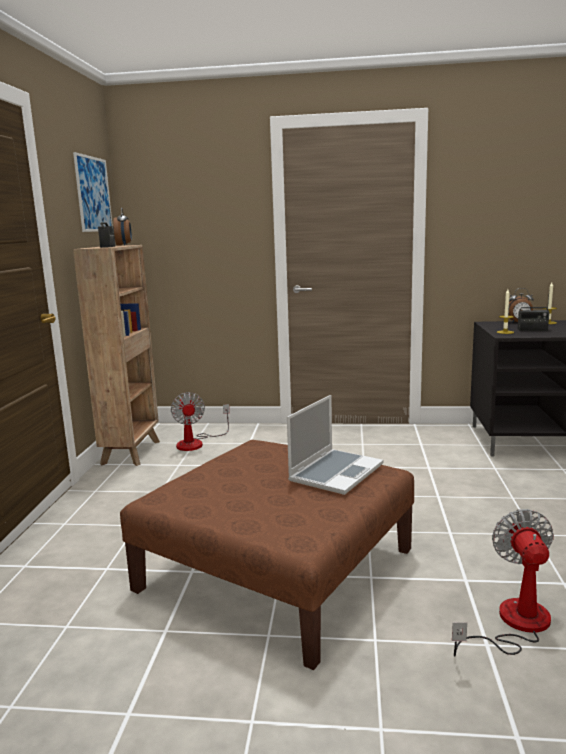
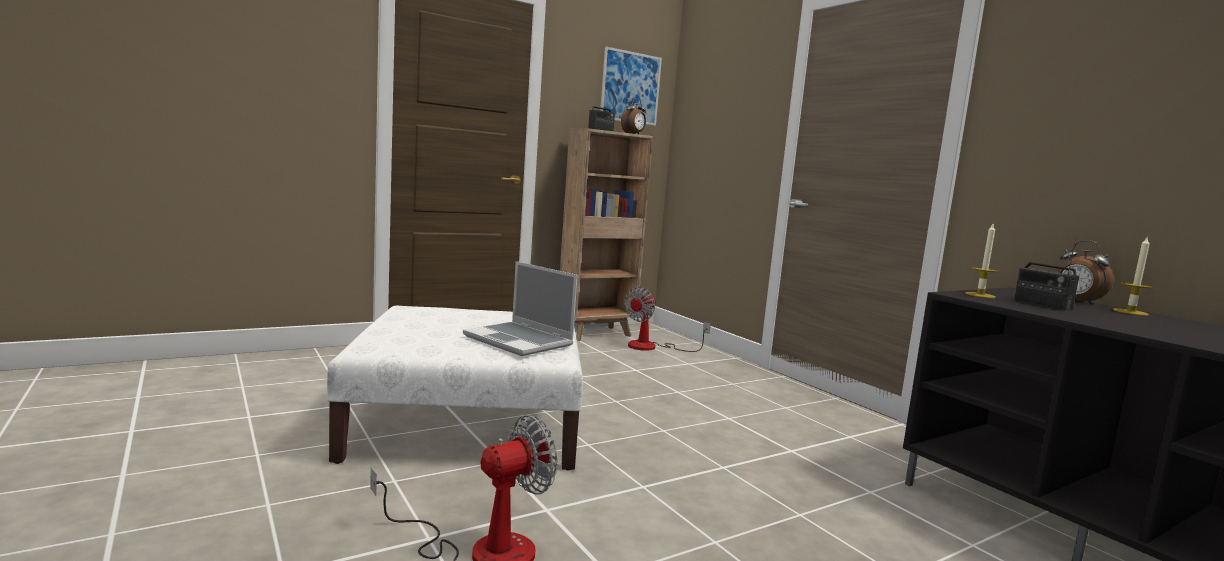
camera: 50 degrees right, 5 degrees down
(277, 569) = (470, 421): brown ottoman -> white ottoman
(335, 472) = (520, 341): laptop -> laptop turned 45 degrees clockwise

